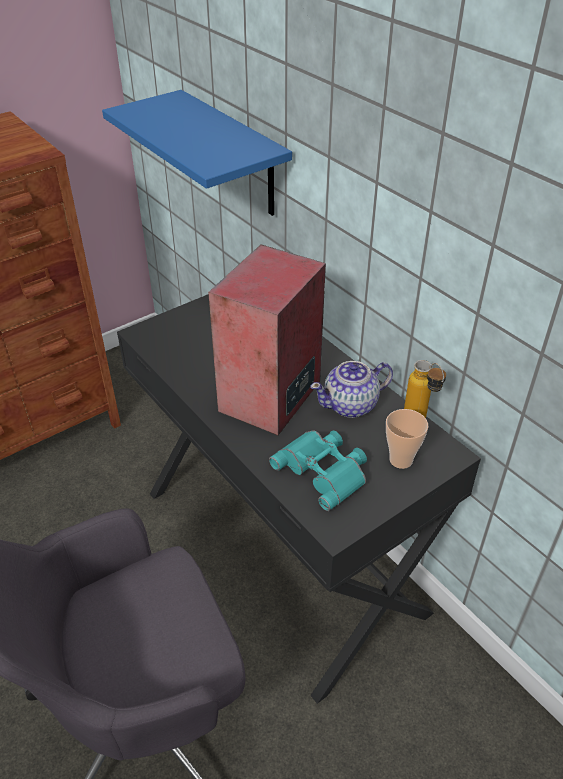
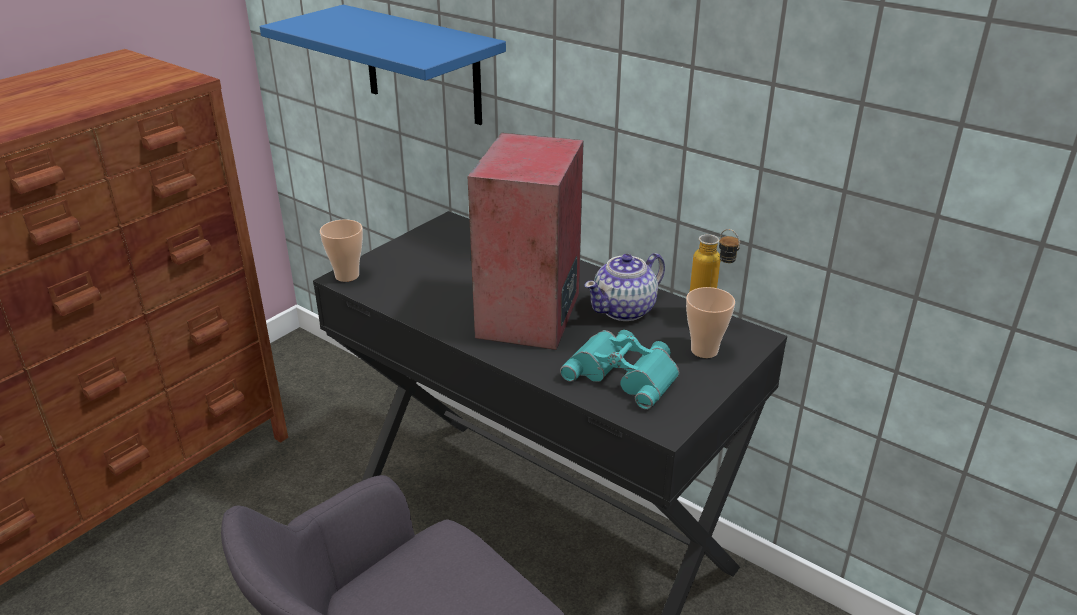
camera: 15 degrees left, 10 degrees down
(143, 332) = (347, 276): none -> cup

